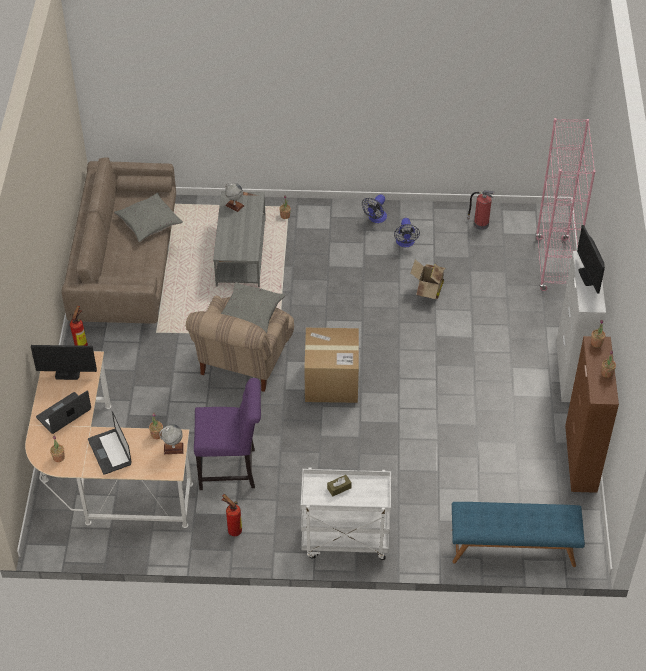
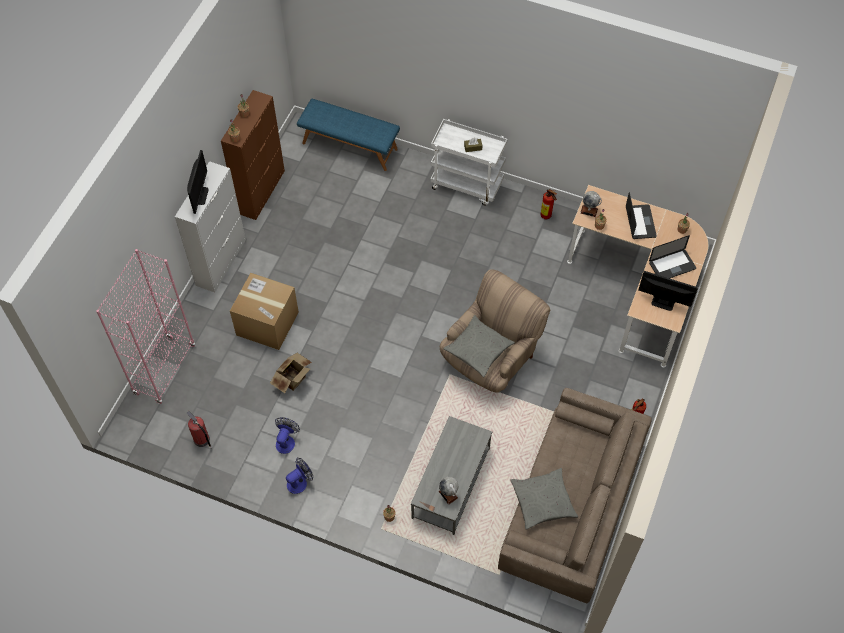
camera: 160 degrees left, 10 degrees up
(231, 469) = (533, 263): purple chair -> none
(331, 381) = (422, 314): cardboard box -> cardboard box (267, 323)

